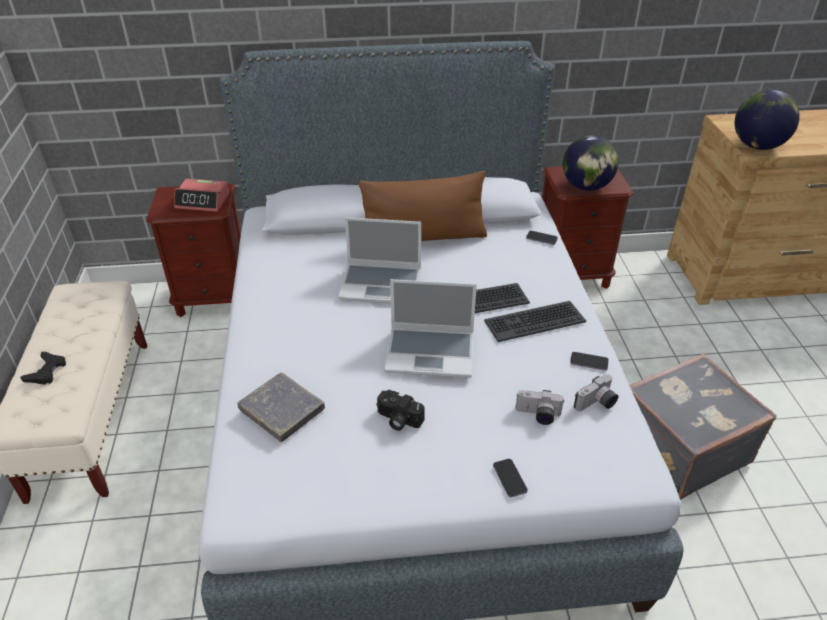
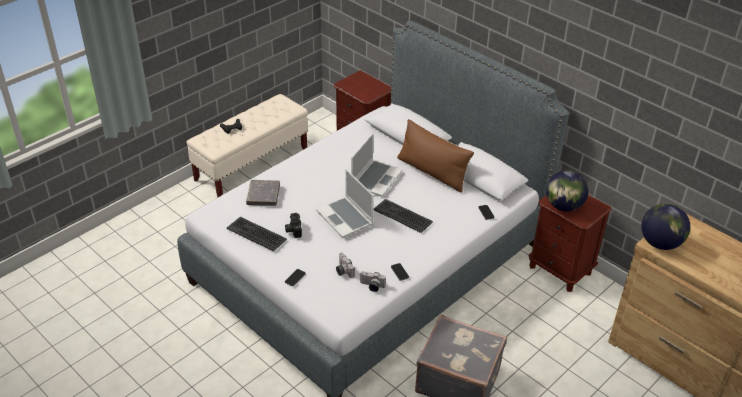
camera: 50 degrees right, 0 degrees up
(203, 201) = (367, 89): alarm clock -> none
(382, 284) = (376, 178): laptop -> laptop turned 120 degrees counterclockwise
(534, 321) = (409, 241): keyboard -> keyboard (256, 234)

